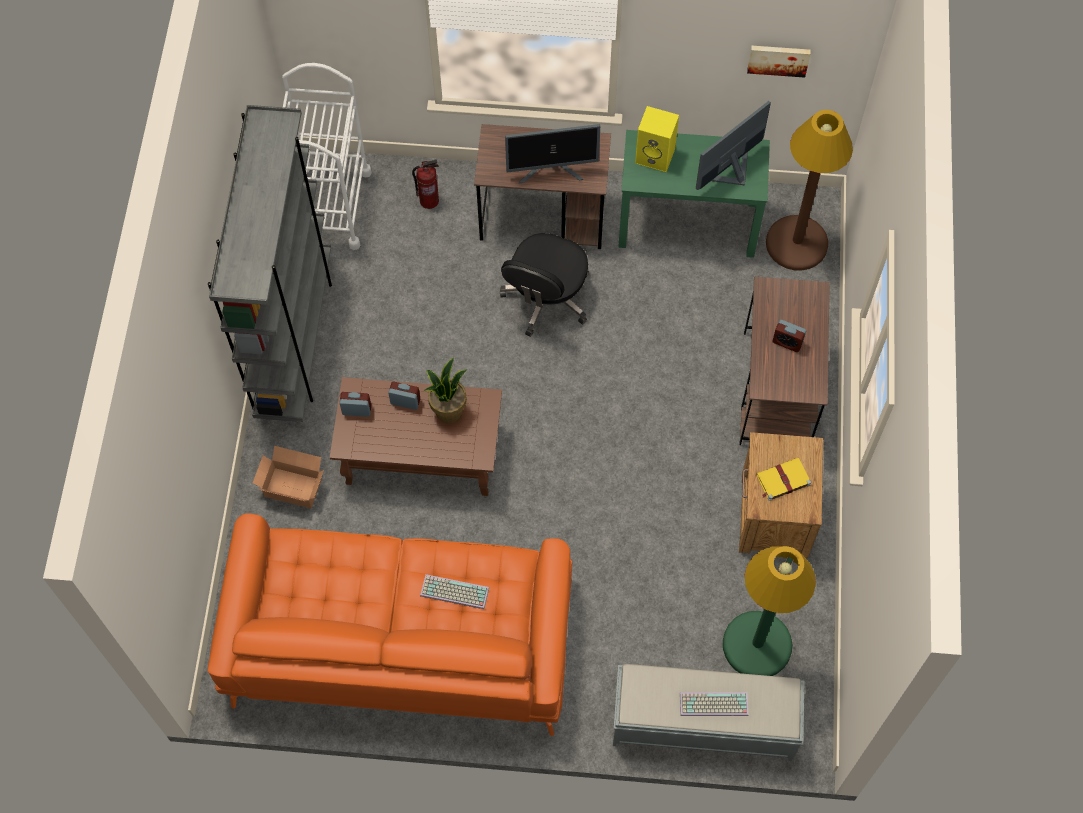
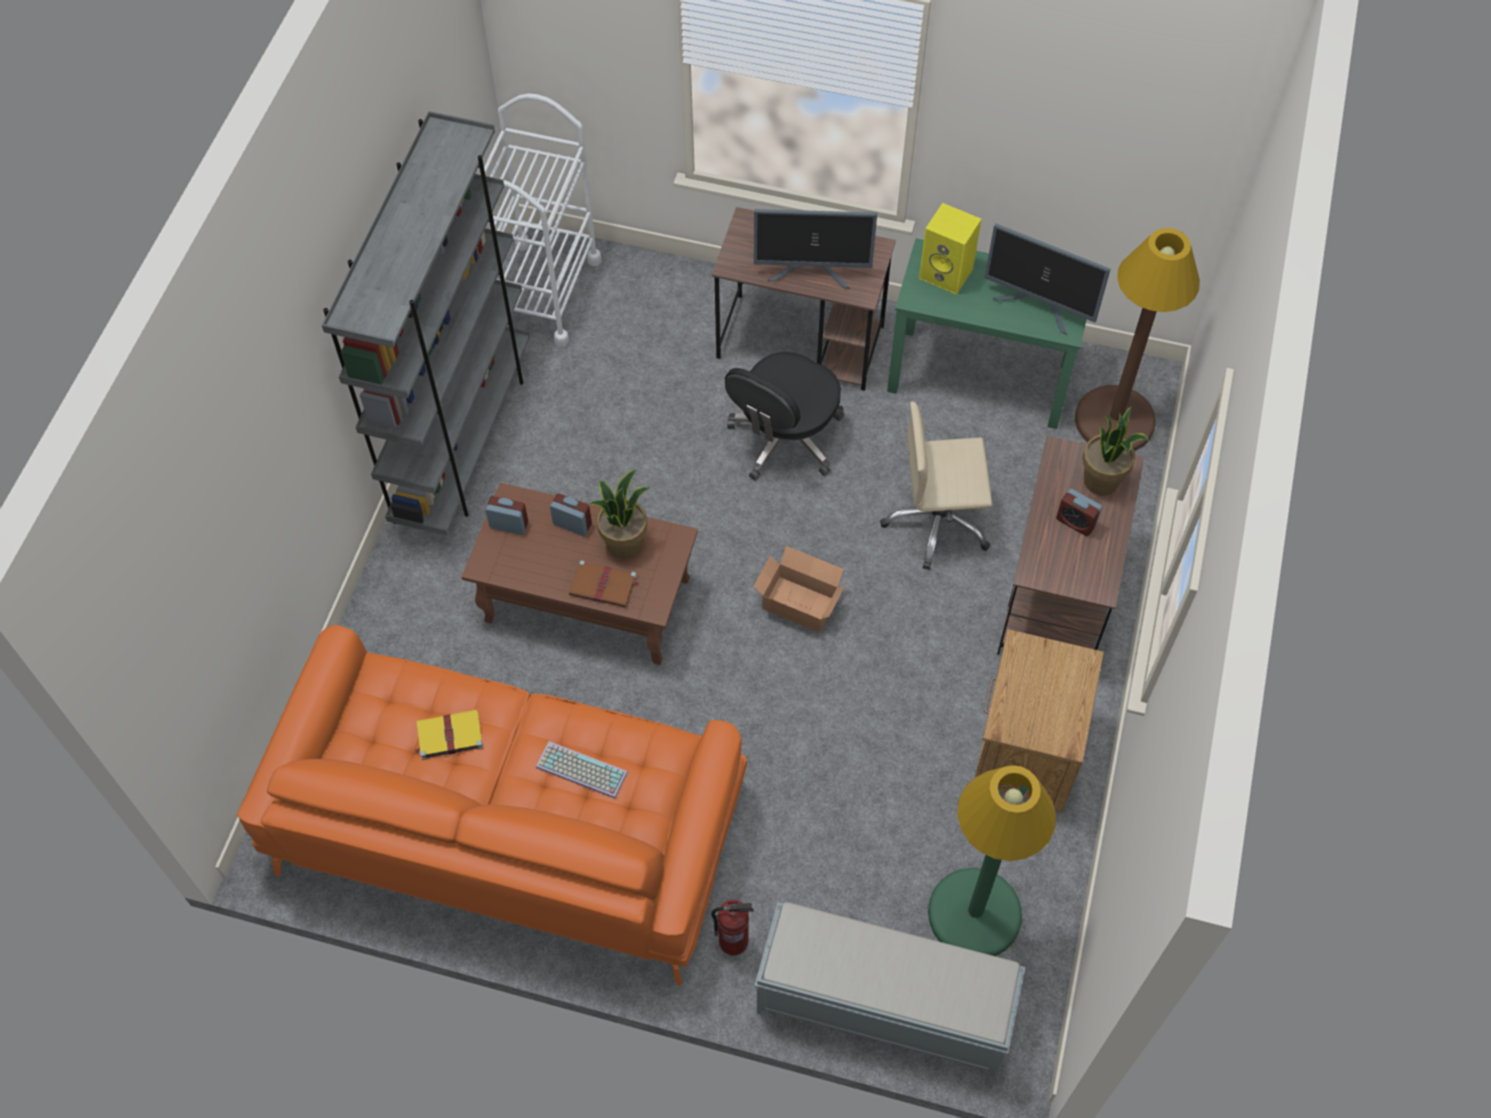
camera: 10 degrees right, 5 degrees down
(292, 485) = (418, 613): cardboard box -> cardboard box (799, 601)
(429, 200) = (664, 303): fire extinguisher -> fire extinguisher (733, 940)
(440, 447) = (604, 586): none -> brown book
(676, 348) = (937, 523): none -> beige office chair
(713, 705) = (894, 978): keyboard -> none
(731, 172) = (1039, 306): monitor -> monitor turned 120 degrees counterclockwise
(778, 59) = (1119, 162): picture -> none
(782, 480) = (1040, 696): yellow book -> yellow book (448, 735)
(801, 307) = (1101, 481): none -> potted plant

